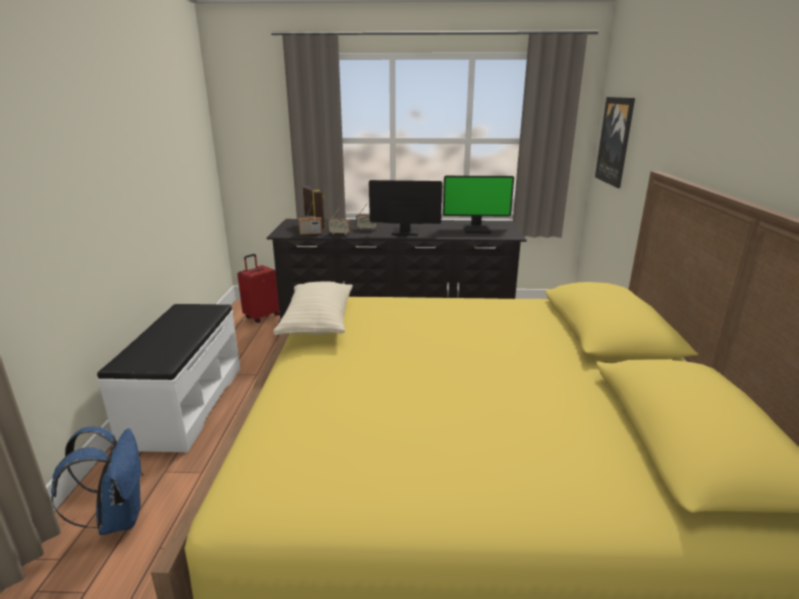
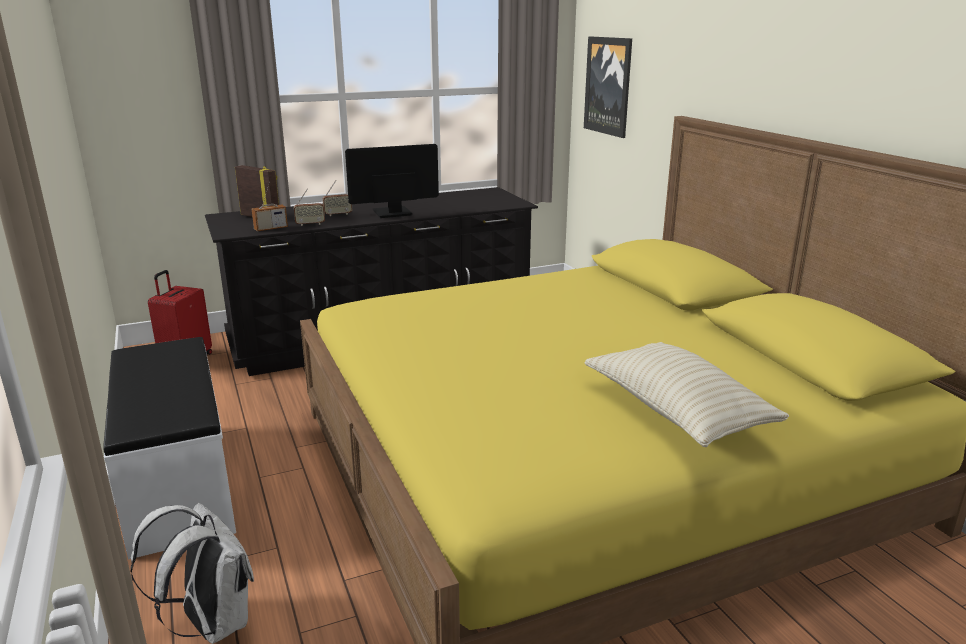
camera: 25 degrees left, 0 degrees up
(118, 517) = (211, 623): blue backpack -> white backpack
(318, 322) = (373, 329): beige pillow -> beige pillow (676, 412)
(477, 229) = (472, 200): monitor -> none

